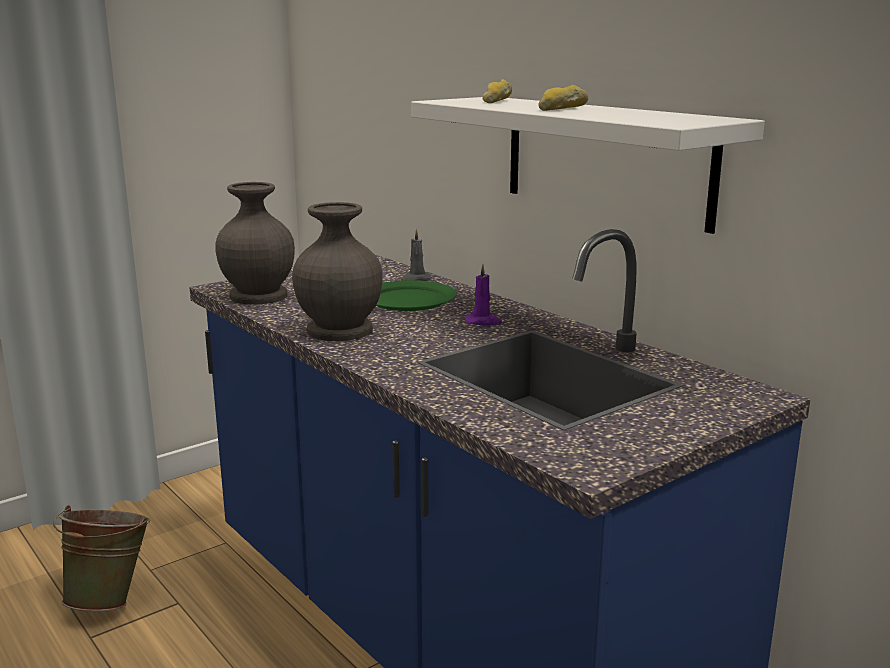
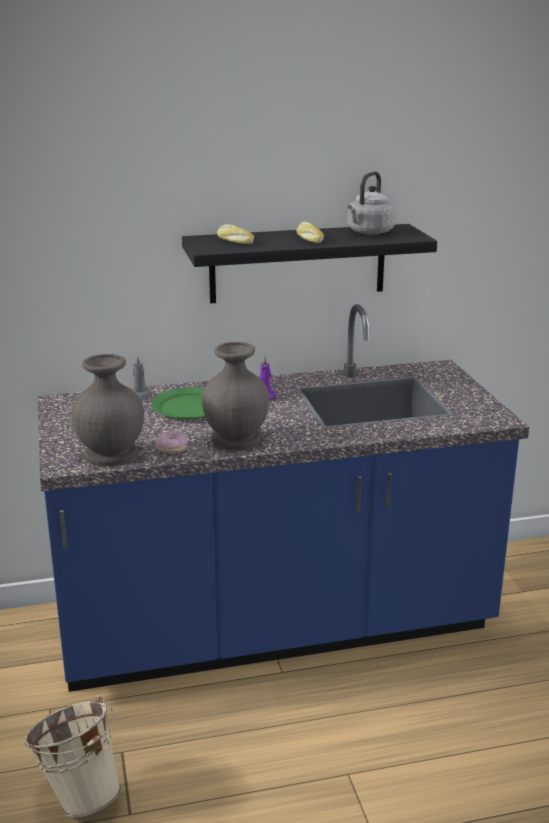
camera: 65 degrees left, 5 degrees up
(111, 599) = (79, 795): green bucket -> beige bucket
(288, 312) = (171, 449): none -> donut
(605, 159) = (298, 263): white shelf -> black shelf
(653, 115) = (369, 232): none -> grey kettle

